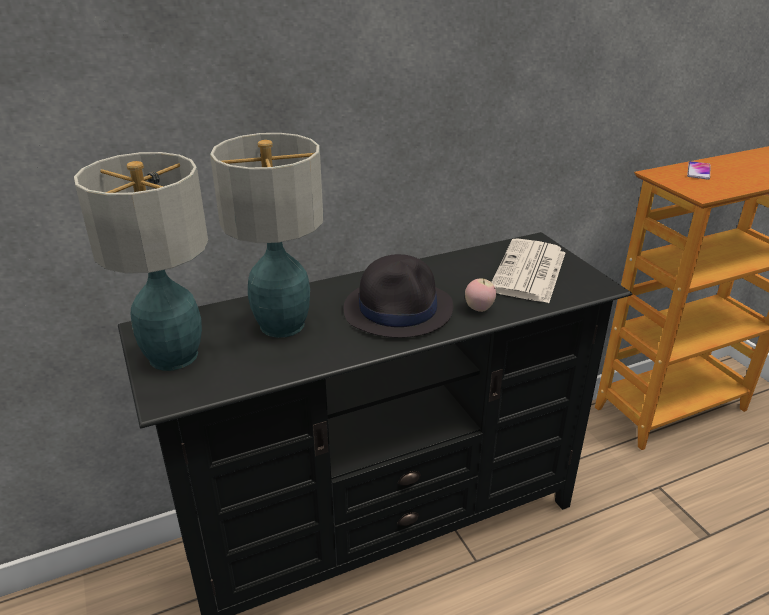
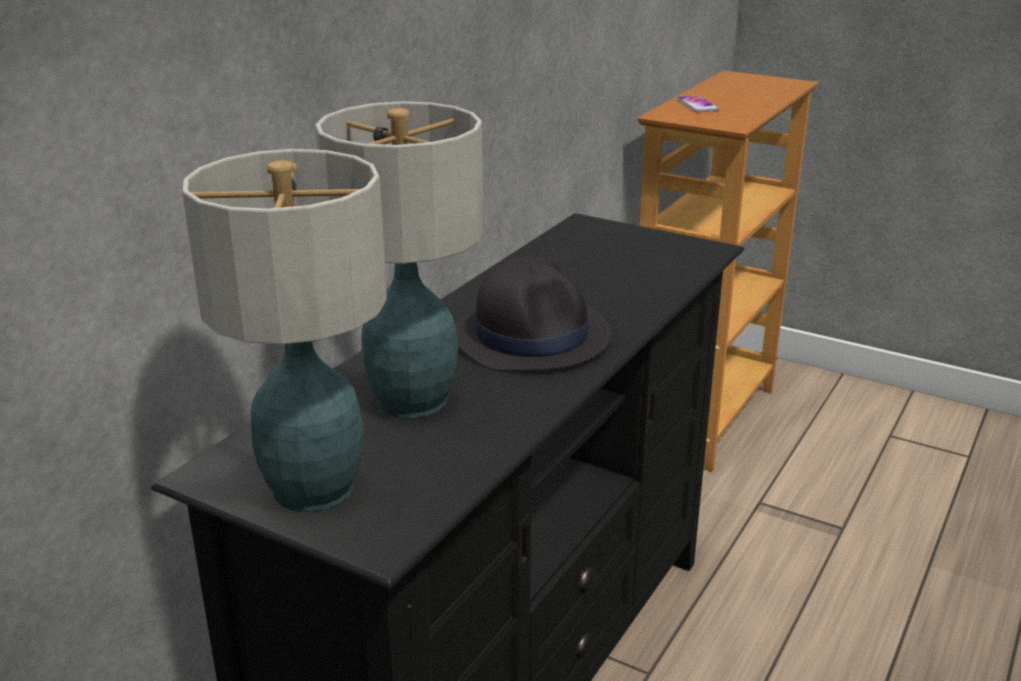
camera: 35 degrees left, 5 degrees down
(479, 309) = (620, 307): apple -> none
(529, 272) = (620, 256): newspaper -> none

